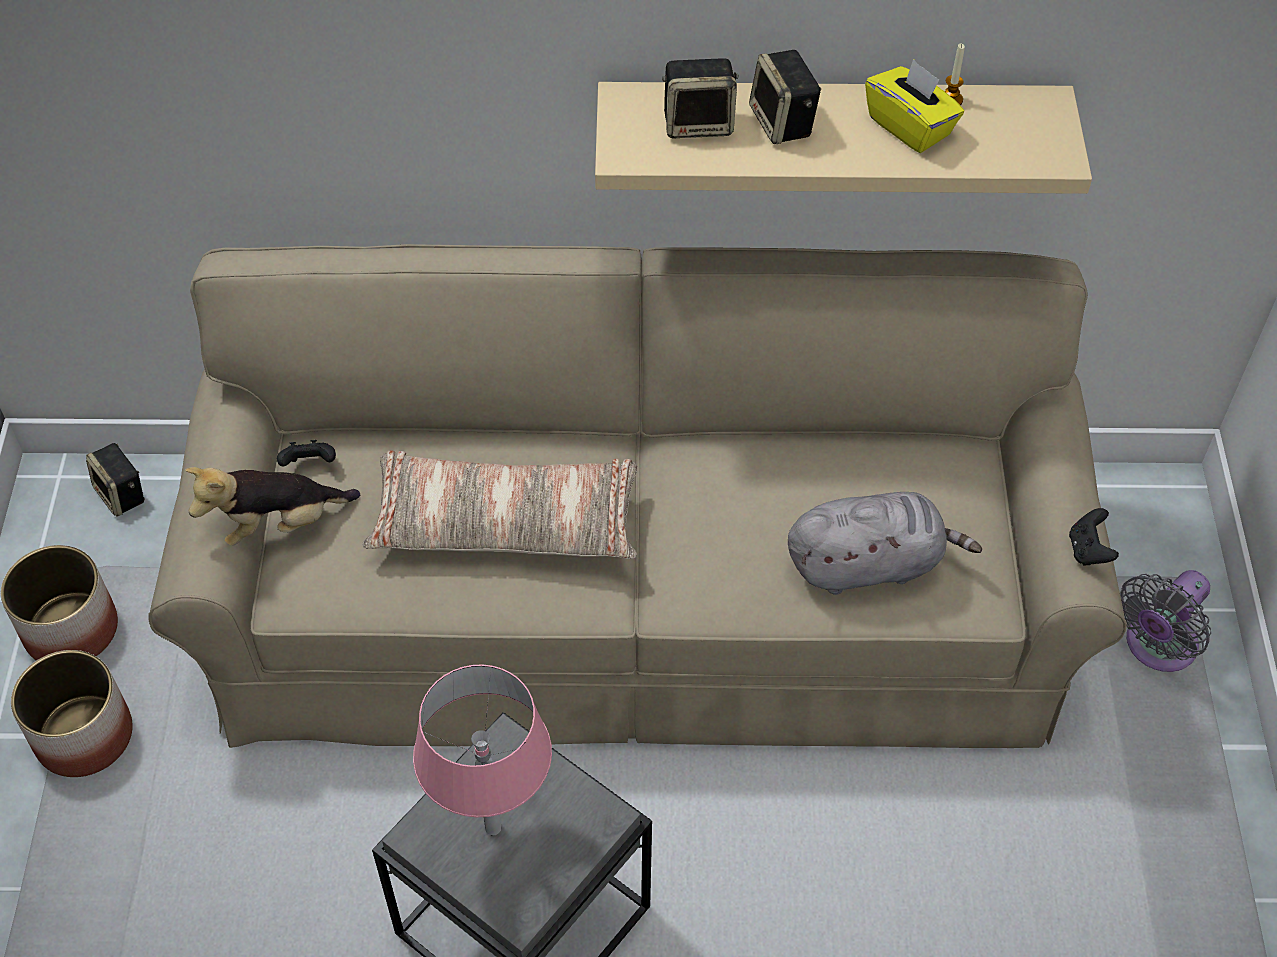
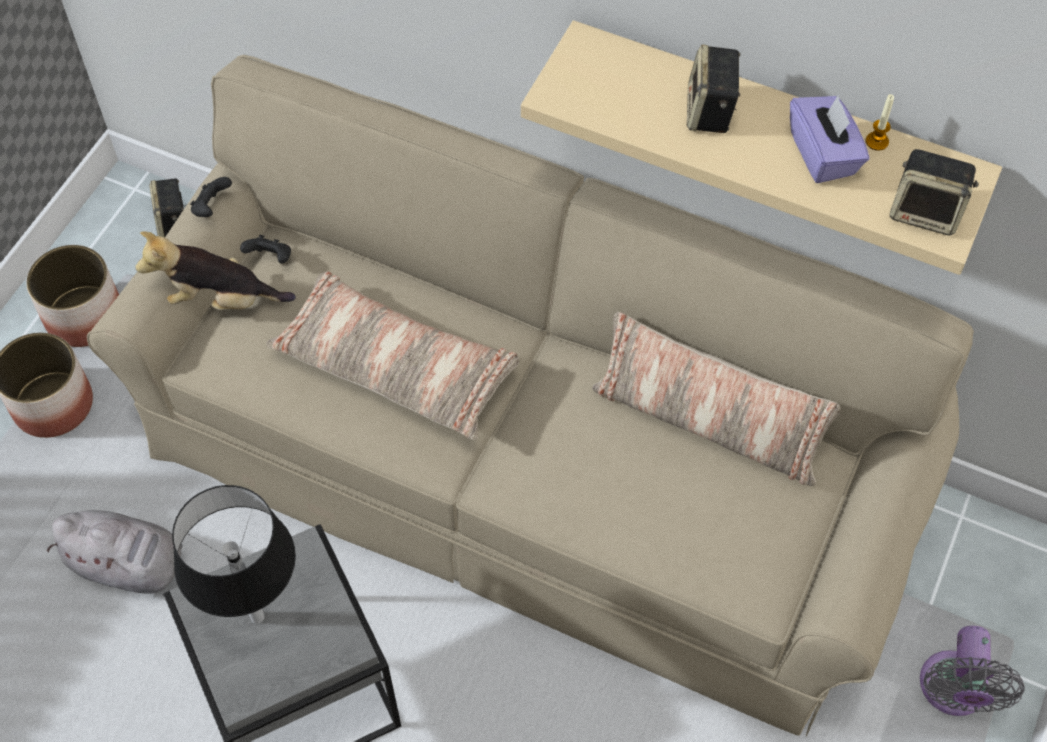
camera: 25 degrees right, 5 degrees up
(493, 827) = (257, 617): pink table lamp -> black table lamp
(699, 123) = (636, 87): speaker -> speaker (926, 212)
(846, 460) = (708, 423): none -> pillow
(869, 564) = (677, 523): grey plush toy -> grey plush toy (132, 566)
(910, 126) = (823, 154): yellow tissue box -> purple tissue box
(1088, 550) = (868, 591): black game controller -> black game controller (212, 207)
(1156, 647) = (952, 692): grey fan -> grey fan turned 60 degrees counterclockwise

